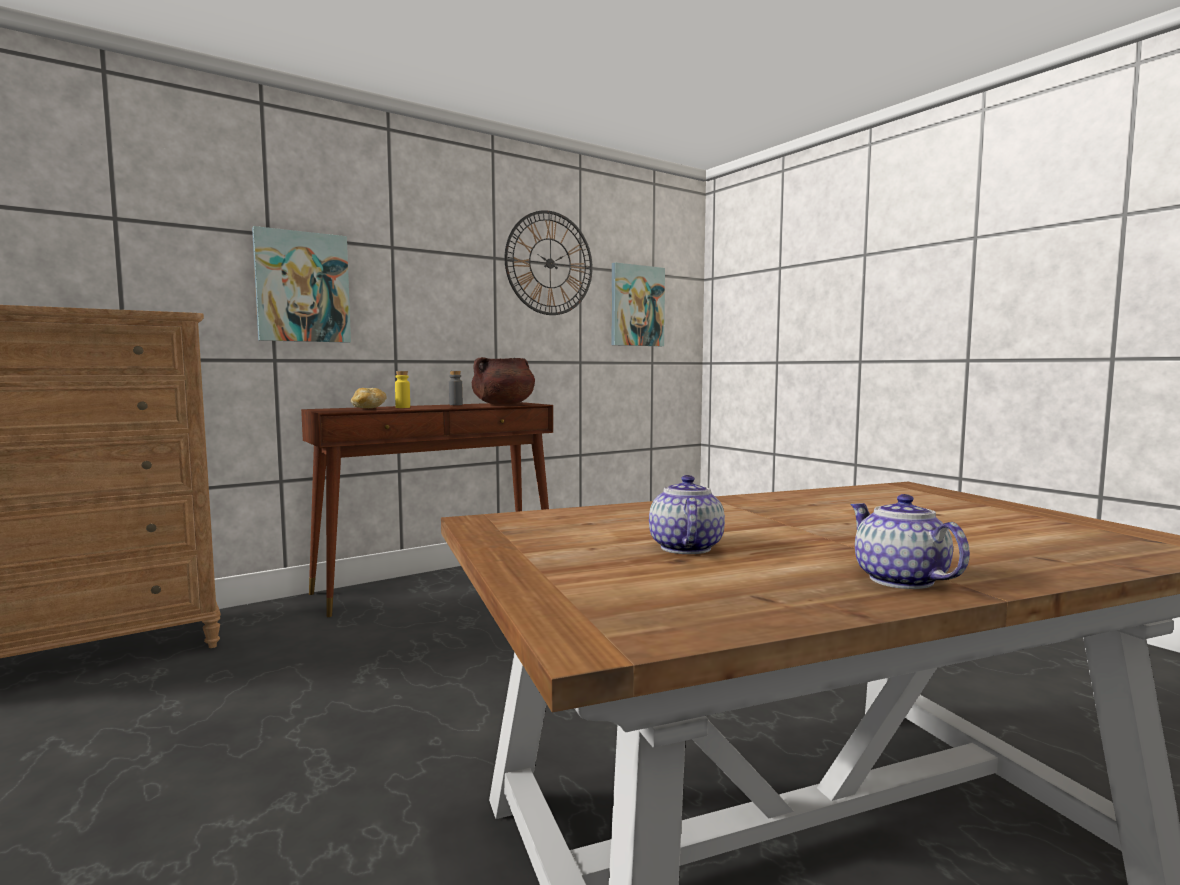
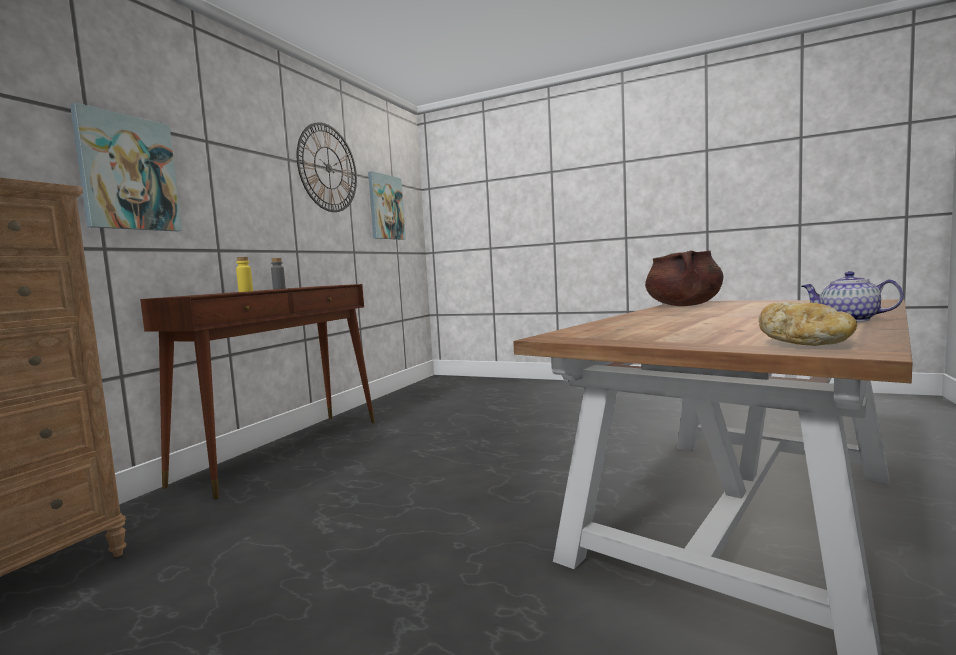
camera: 30 degrees left, 0 degrees up
(369, 408) = (214, 293): bread -> bread (807, 344)
(503, 404) = (321, 286): brown cooking pot -> brown cooking pot (683, 306)
(684, 547) = (716, 327): teapot -> none

